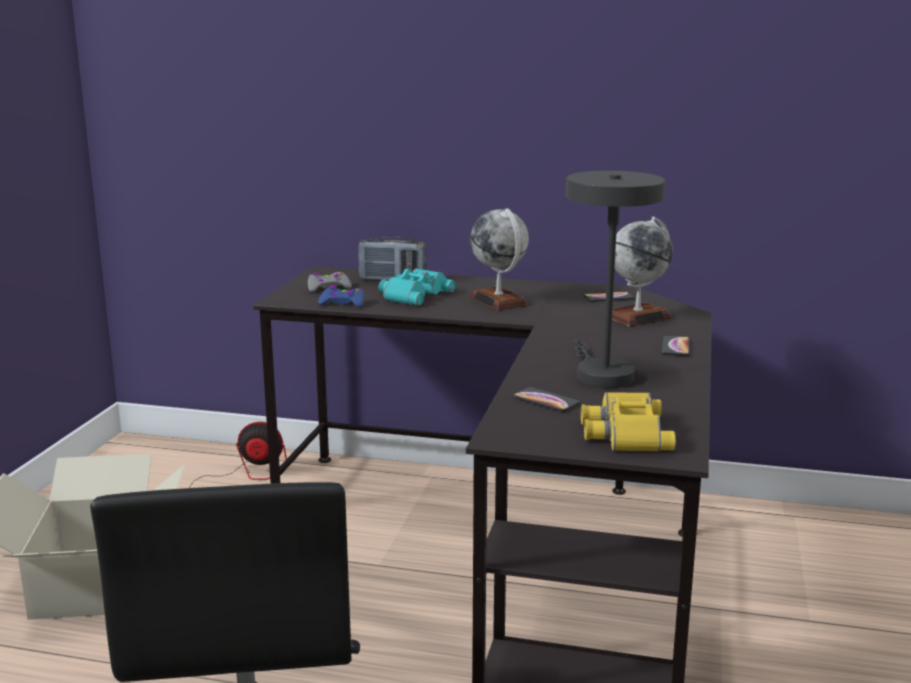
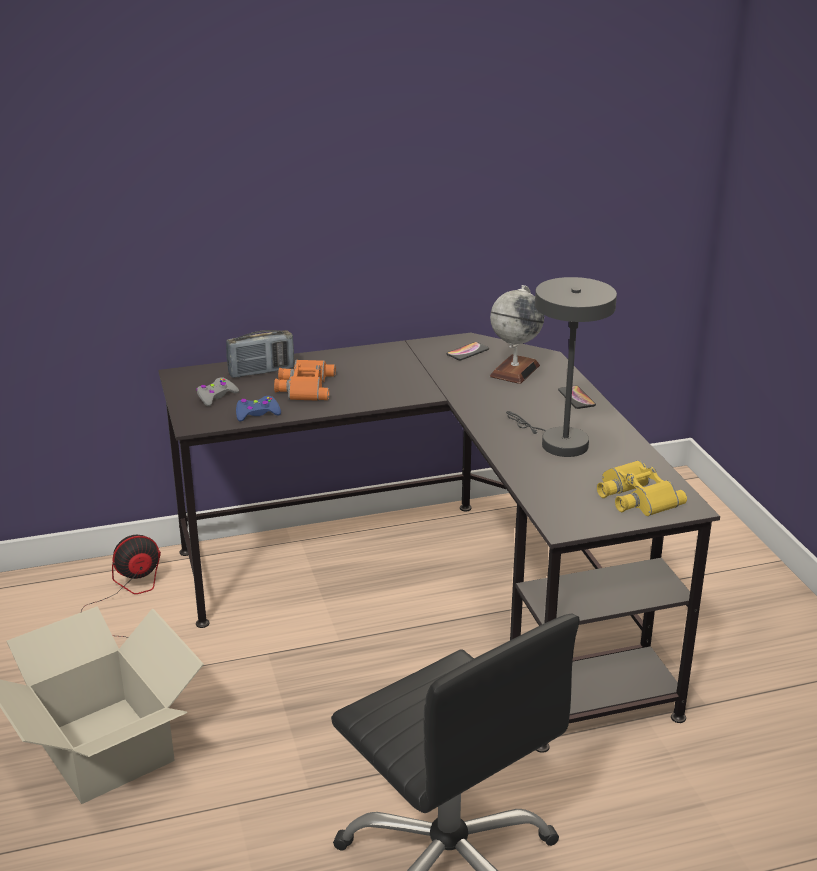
camera: 30 degrees left, 10 degrees up
(413, 294) = (304, 387): turquoise binoculars -> orange binoculars
(498, 301) = (386, 378): globe -> none
(546, 401) = (551, 481): phone -> none

